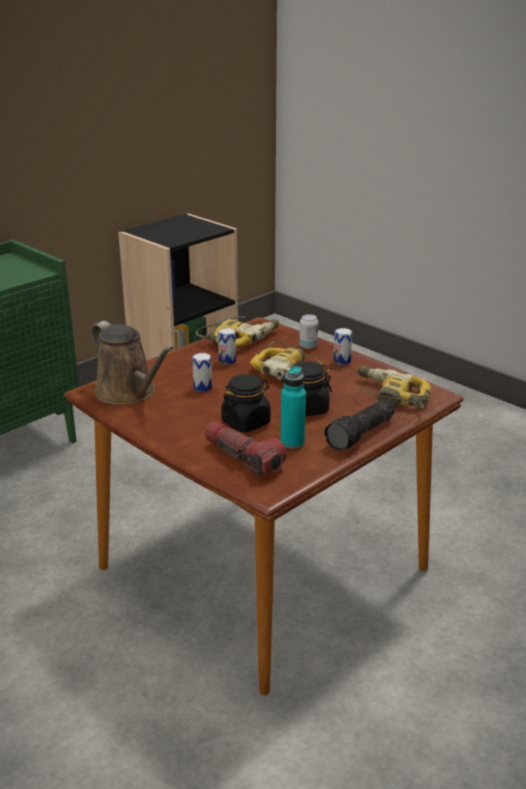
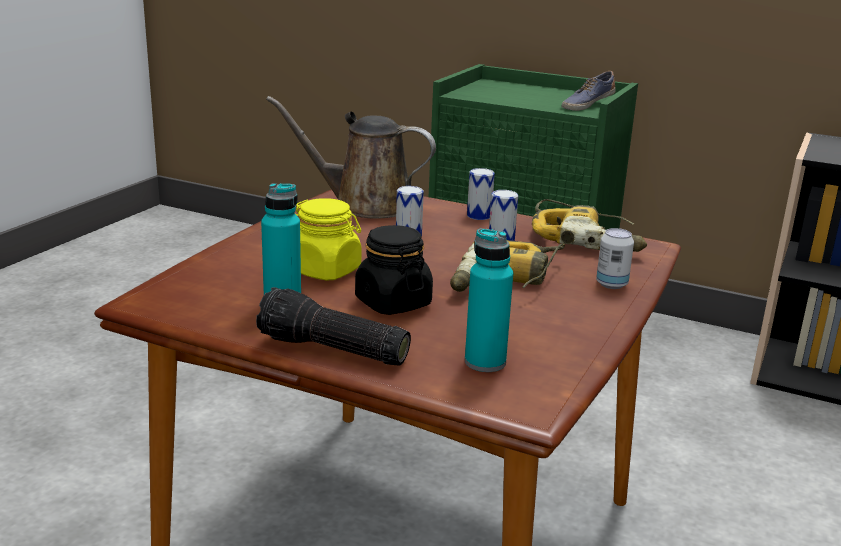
camera: 70 degrees right, 5 degrees down
(21, 268) = (587, 105): none -> shoe
(129, 393) = (365, 205): brown watering can -> brown watering can turned 75 degrees clockwise
(243, 458) = (227, 279): flashlight -> none
(246, 422) = (326, 270): black jar -> yellow jar
(342, 361) = (584, 313): can -> can (479, 216)
(388, 396) = (485, 362): power drill -> turquoise bottle

